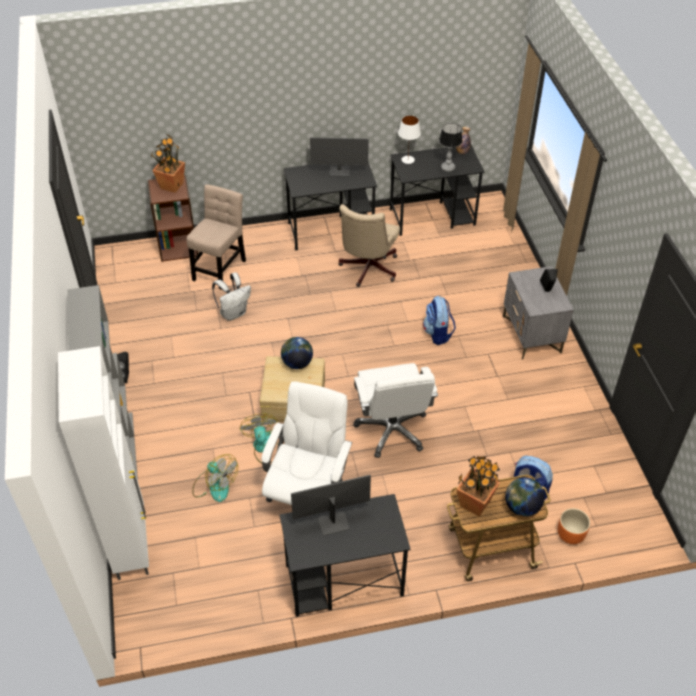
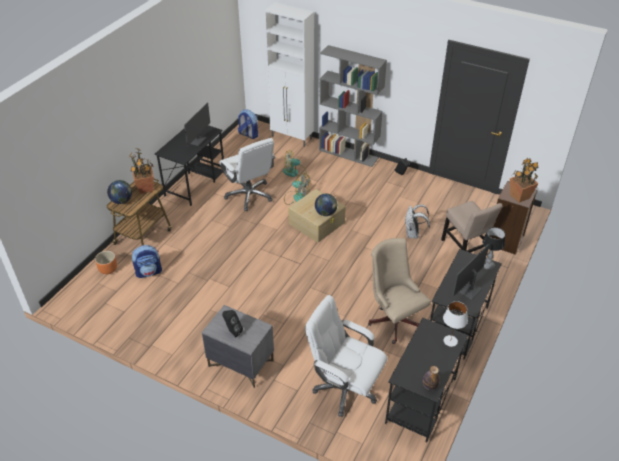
camera: 130 degrees right, 5 degrees down
(392, 430) = (251, 247): white office chair -> white office chair (344, 388)
(438, 333) = (296, 314): backpack -> backpack (248, 135)
(447, 168) = (415, 359): table lamp -> table lamp (488, 265)

